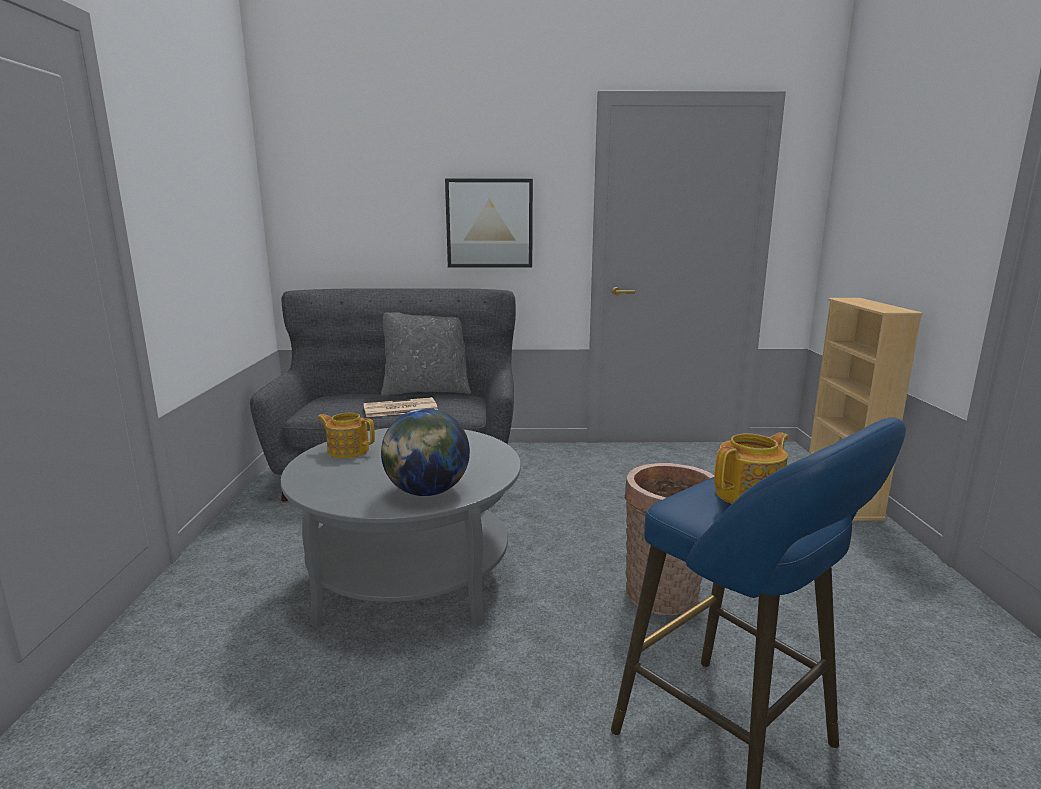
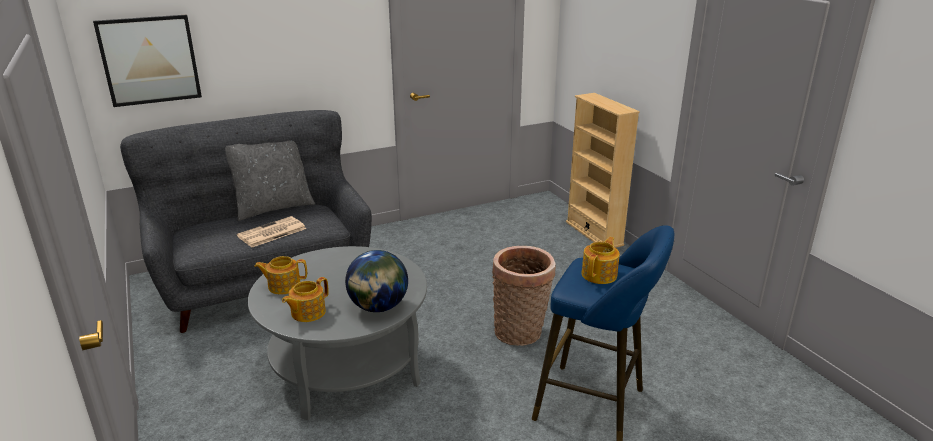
camera: 25 degrees left, 10 degrees up
(341, 480) = (307, 313): none -> teapot
(489, 223) = (303, 50): picture -> picture (150, 60)

